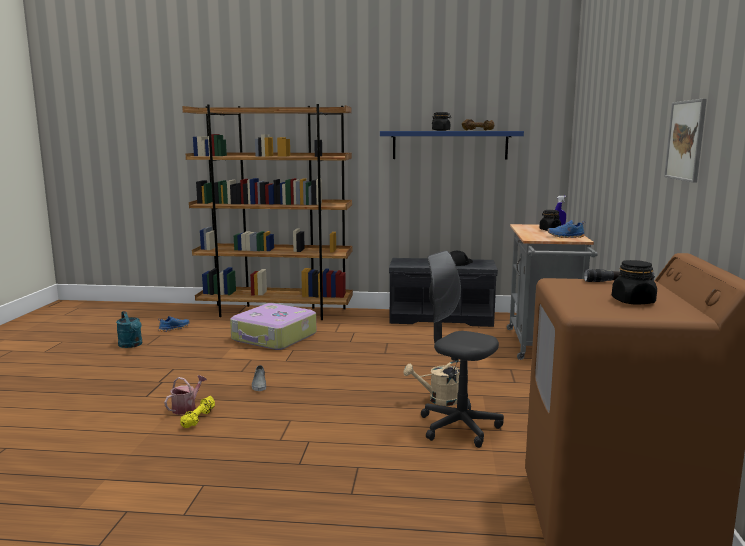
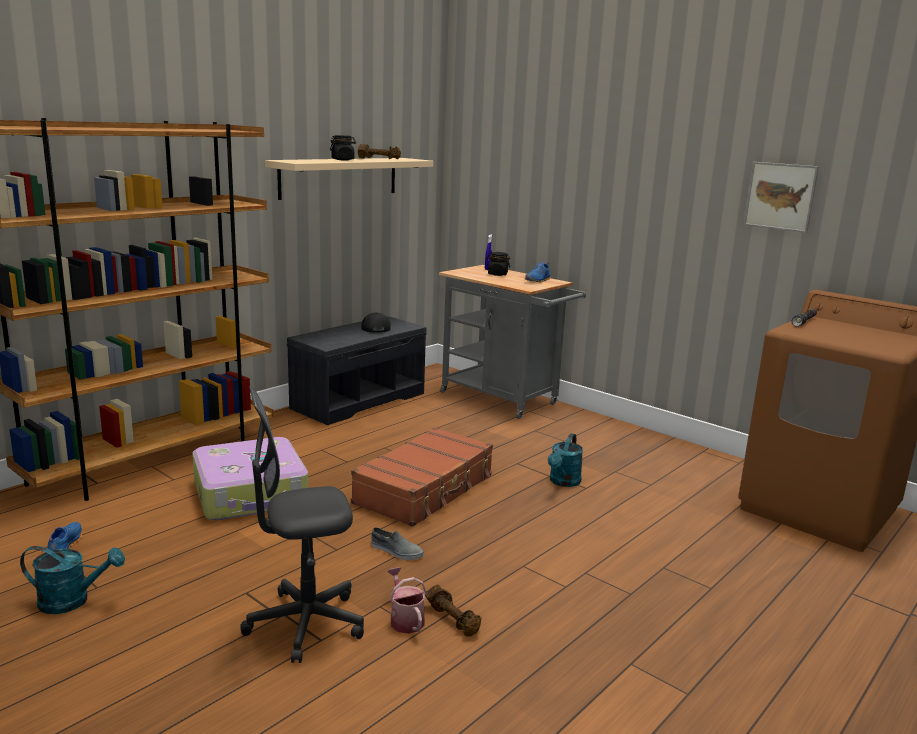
camera: 55 degrees left, 5 degrees up
(199, 419) = (453, 620): yellow dumbbell -> brown dumbbell
(349, 368) = (425, 490): none -> brown suitcase
(438, 400) = (563, 482): beige watering can -> turquoise watering can
(449, 145) = (339, 177): blue shelf -> beige shelf
(459, 427) = (629, 496): grey office chair -> grey office chair (305, 624)
(633, 301) = (869, 336): black jar -> none

